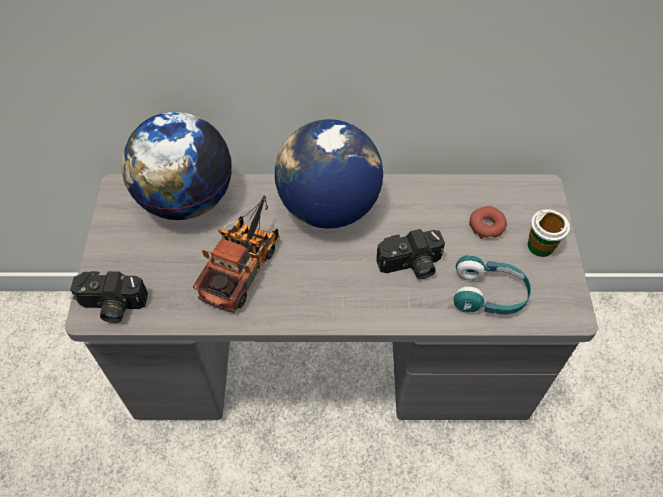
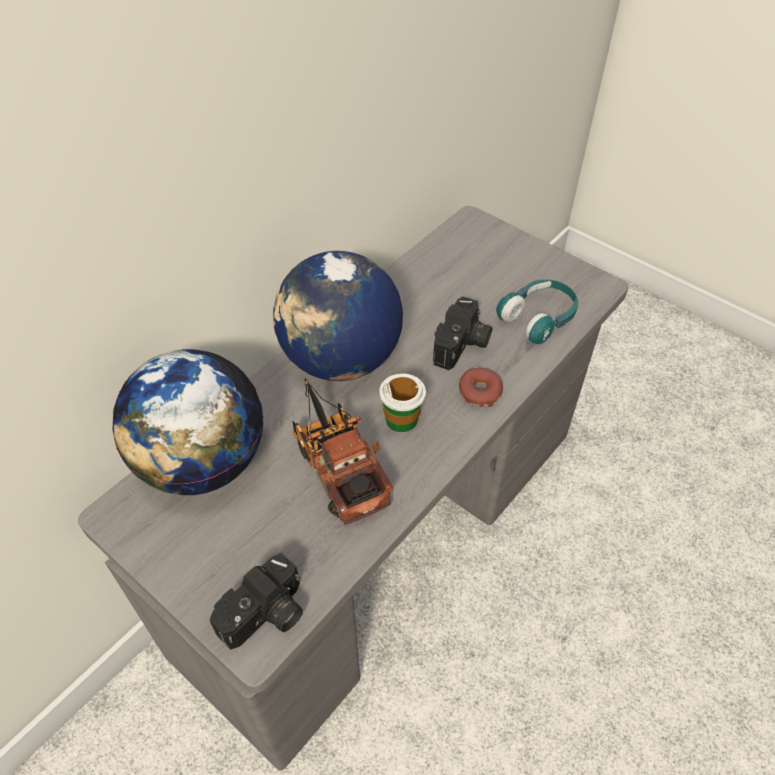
camera: 50 degrees left, 5 degrees down
(487, 226) = (472, 275): donut -> donut (479, 392)
(541, 246) = (523, 259): cup -> cup (401, 419)

